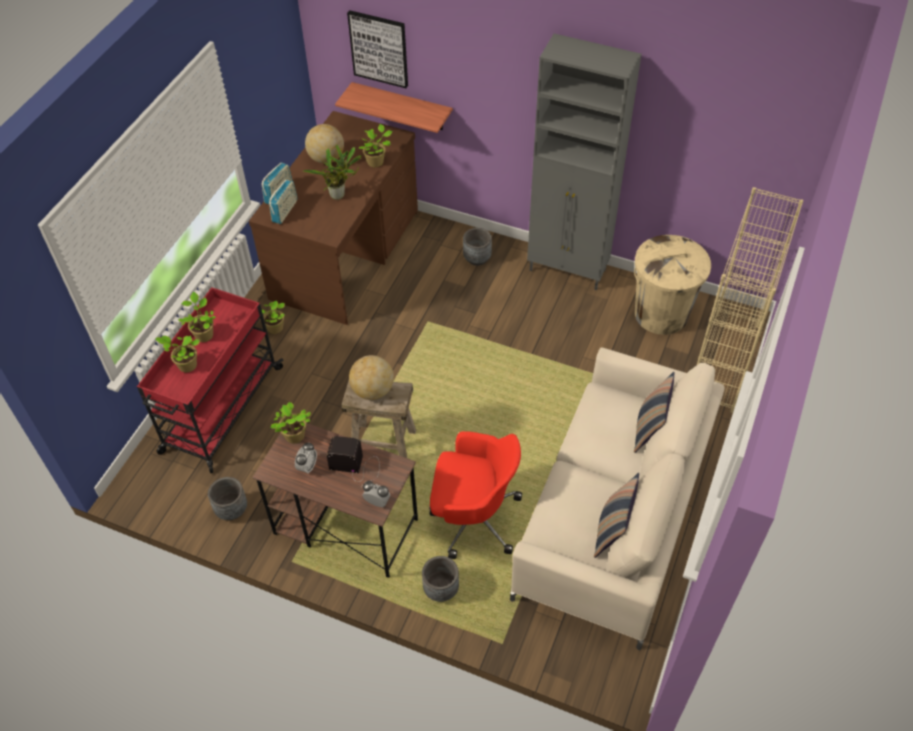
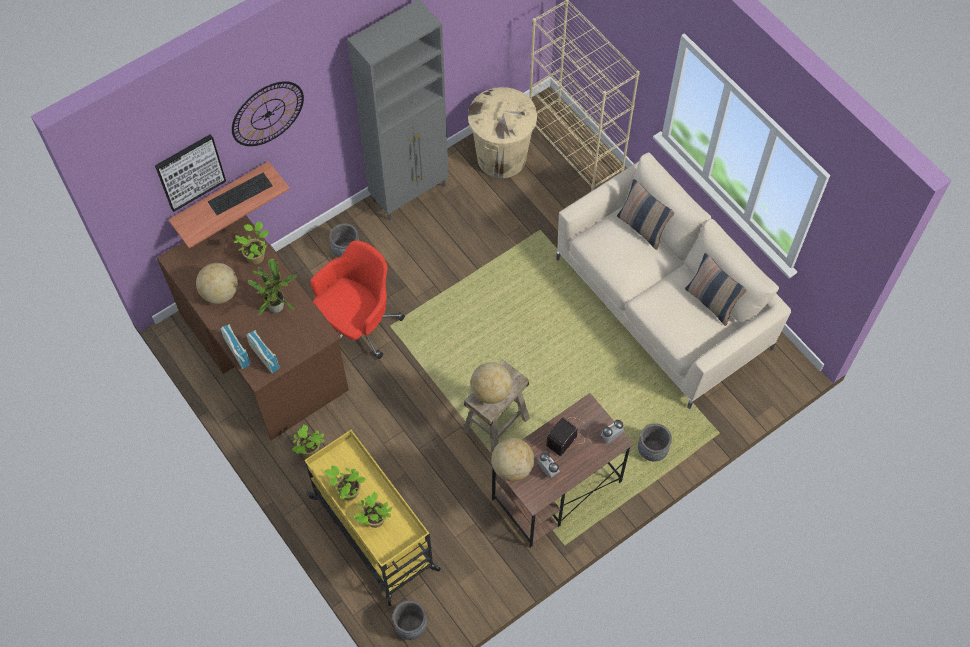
camera: 60 degrees left, 10 degrees up
(221, 410) = (375, 535): red cart -> yellow cart
(231, 509) = (486, 570): grey planter -> grey planter (410, 626)
(294, 437) = (512, 467): potted plant -> globe
(408, 106) = (240, 192): none -> keyboard
(462, 52) = (267, 114): none -> wall clock
(473, 517) = (604, 395): red office chair -> red office chair (357, 325)

